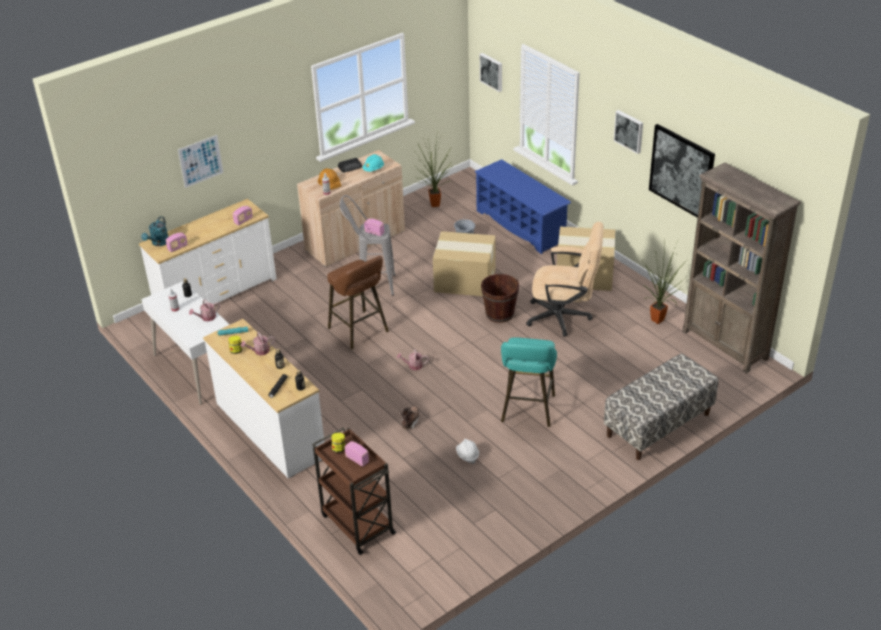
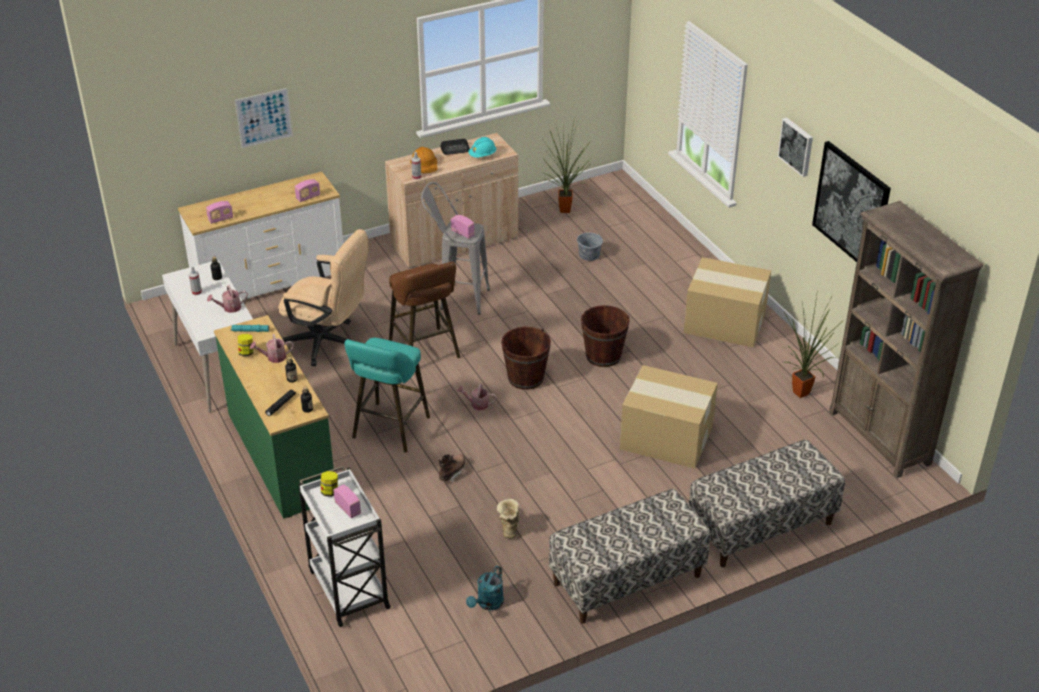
camera: 10 degrees right, 0 degrees up
(158, 243) = (200, 211): turquoise watering can -> turquoise watering can (488, 604)
(269, 430) = (280, 456): white dresser -> green dresser
(356, 523) = (348, 587): brown cart -> white cart
(445, 340) = (526, 378): none -> brown bucket
(465, 280) = (574, 308): cardboard box -> cardboard box (667, 438)
(467, 455) = (509, 526): white hard hat -> boot
(492, 71) = (653, 52): picture -> none
(521, 225) = (663, 250): blue shoe rack -> none
(527, 411) = (601, 482): turquoise stool -> turquoise stool (389, 430)
(564, 317) = (683, 372): beige office chair -> beige office chair (328, 343)
(570, 481) = (627, 580): none -> bench

